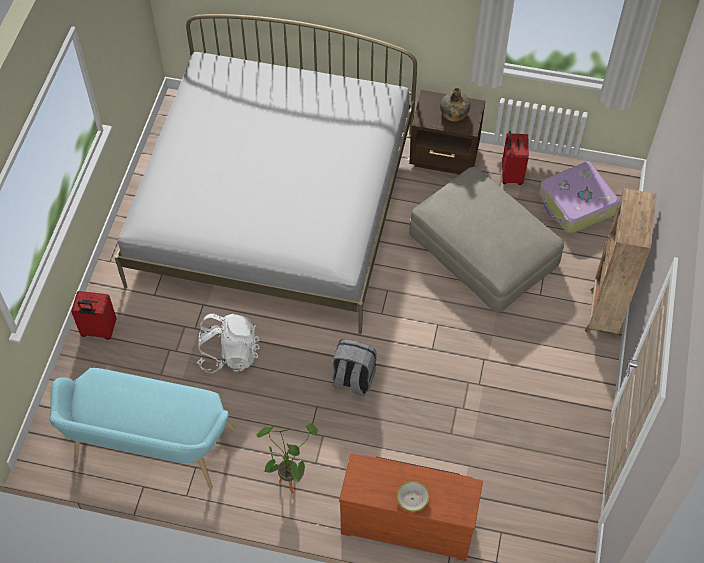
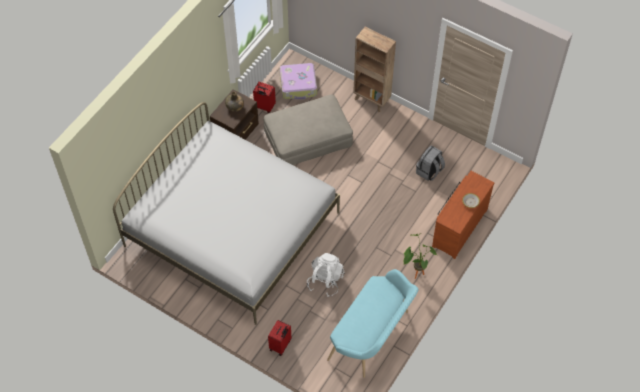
camera: 70 degrees left, 0 degrees up
(353, 379) = (366, 225): grey backpack -> grey backpack (429, 171)

